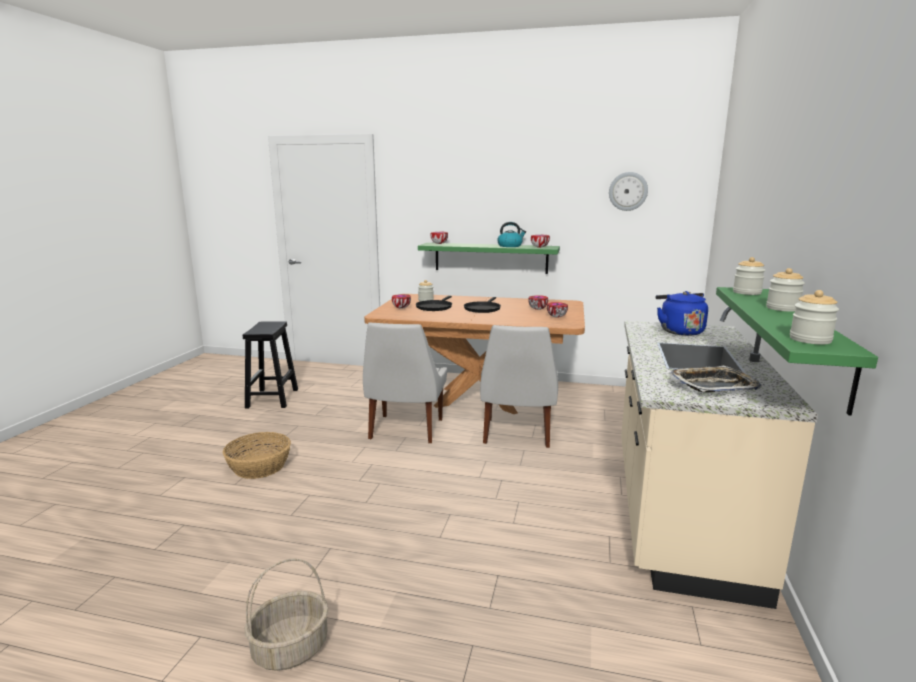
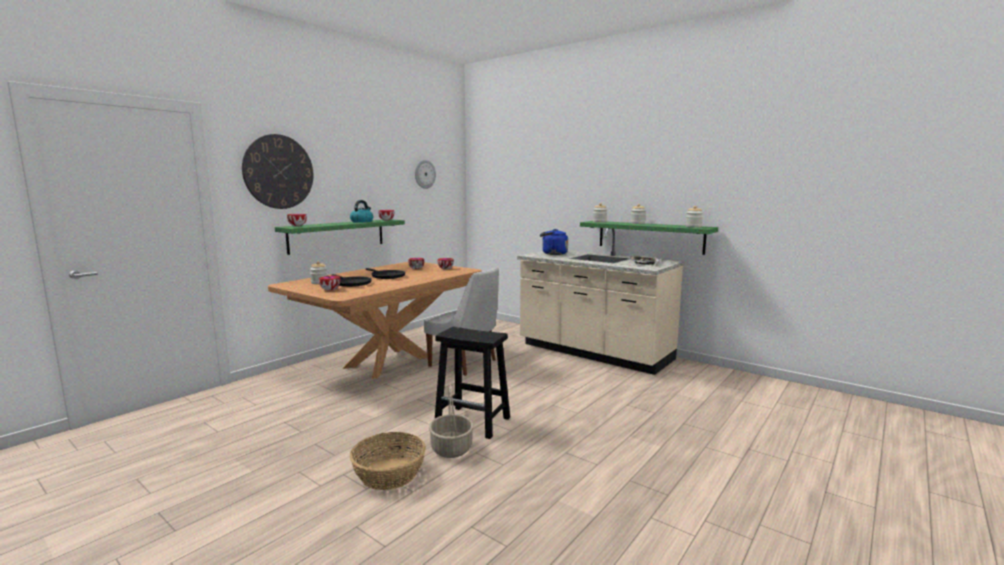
camera: 65 degrees left, 5 degrees down
(272, 399) = (203, 452): black stool -> black stool (474, 422)
(290, 649) = (674, 479): basket -> basket (452, 449)
(405, 430) = (404, 397): white chair -> none
(433, 191) = (279, 172): none -> wall clock

